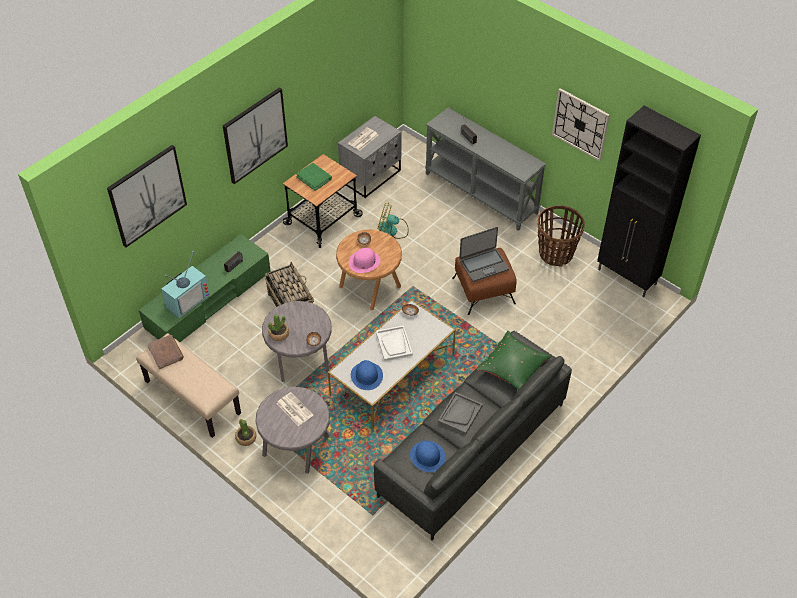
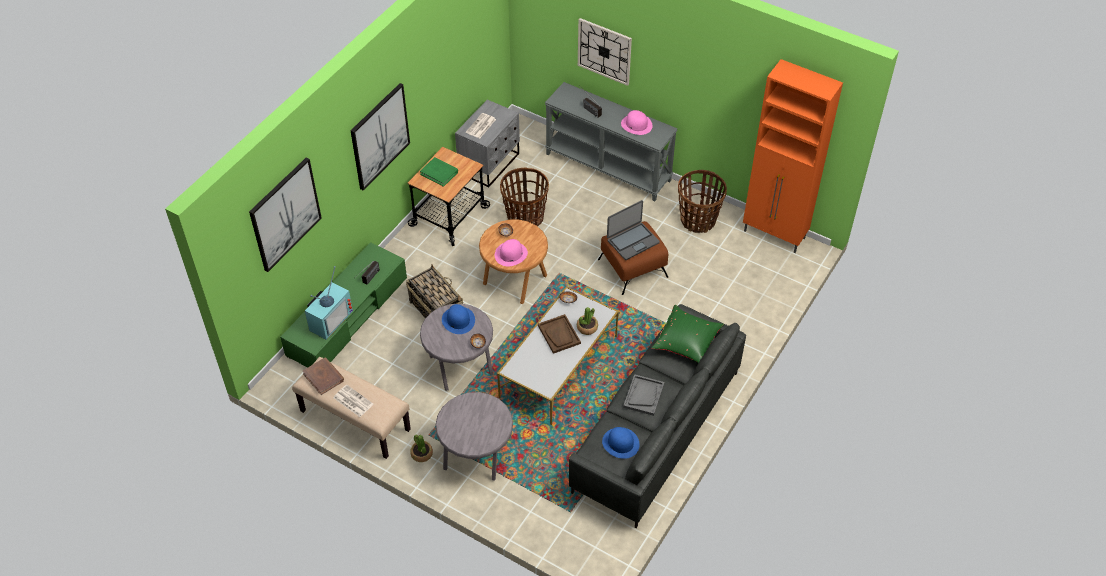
camera: 10 degrees left, 0 degrees up
(279, 334) = (439, 340): potted plant -> potted plant (587, 327)
(294, 409) = (474, 415): newspaper -> newspaper (352, 401)
(366, 375) = (538, 371): blue hat -> blue hat (458, 320)
(392, 230) = (525, 218): fan -> basket
(394, 344) = (559, 335): white tray -> brown tray
(508, 155) = (636, 124): none -> pink hat
(580, 124) = (713, 84): wall clock -> wall clock (604, 51)
(627, 277) = (775, 235): black cabinet -> orange cabinet

